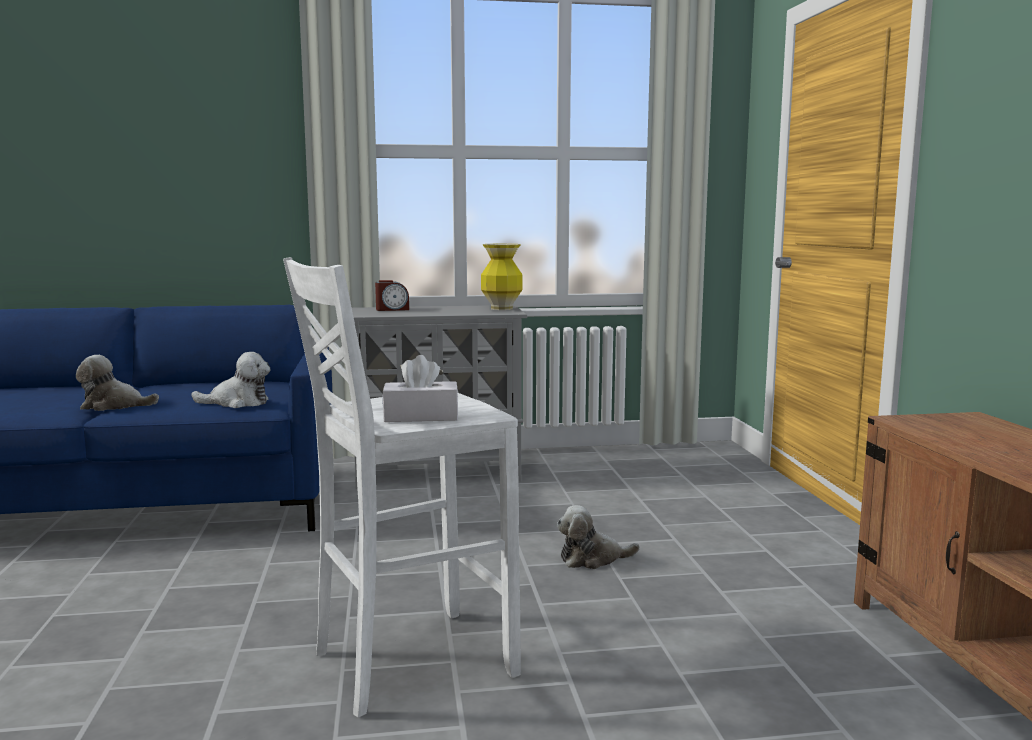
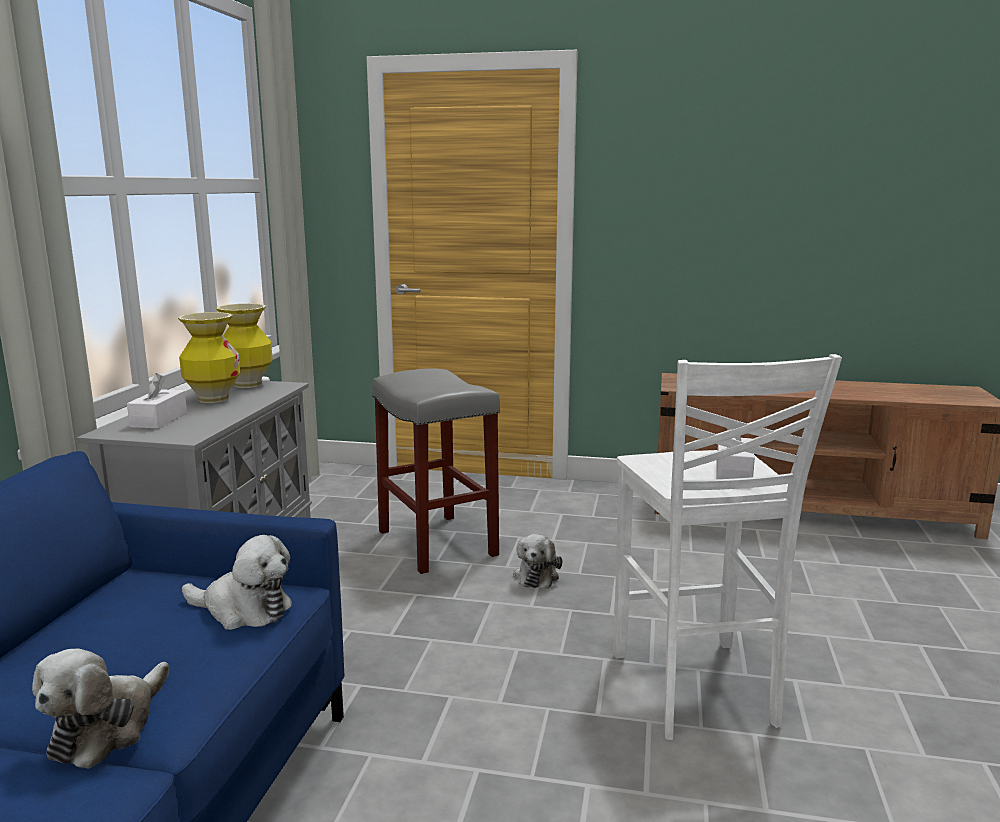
camera: 70 degrees left, 5 degrees up
(238, 403) = (243, 610): plush toy -> plush toy turned 90 degrees clockwise
(392, 309) = (159, 420): alarm clock -> white tissue box
(453, 309) = (213, 399): none -> vase
(615, 509) = (435, 542): none -> grey stool

